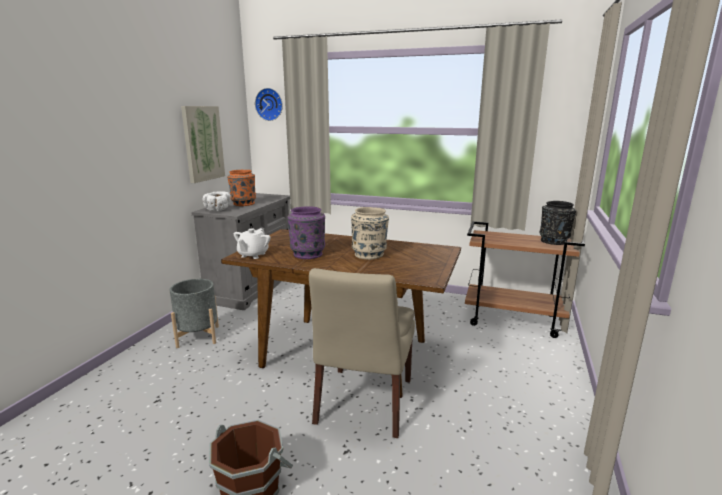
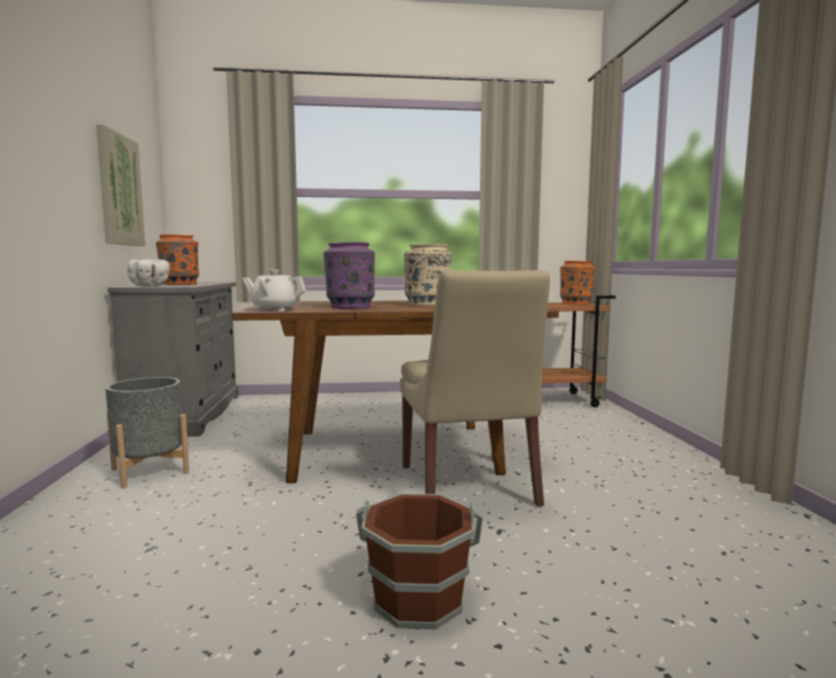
camera: 25 degrees left, 10 degrees down
(253, 255) = (275, 309): white teapot -> white teapot turned 105 degrees clockwise
(270, 104) = (201, 158): wall clock -> none
(554, 241) = (575, 303): black vase -> orange vase

